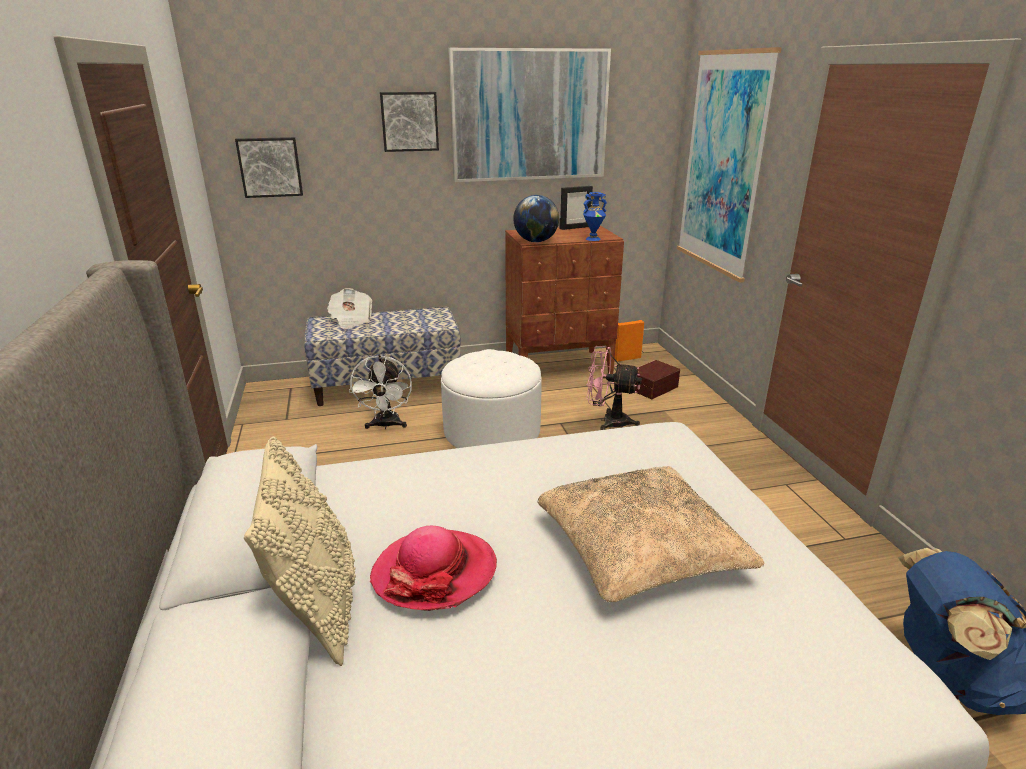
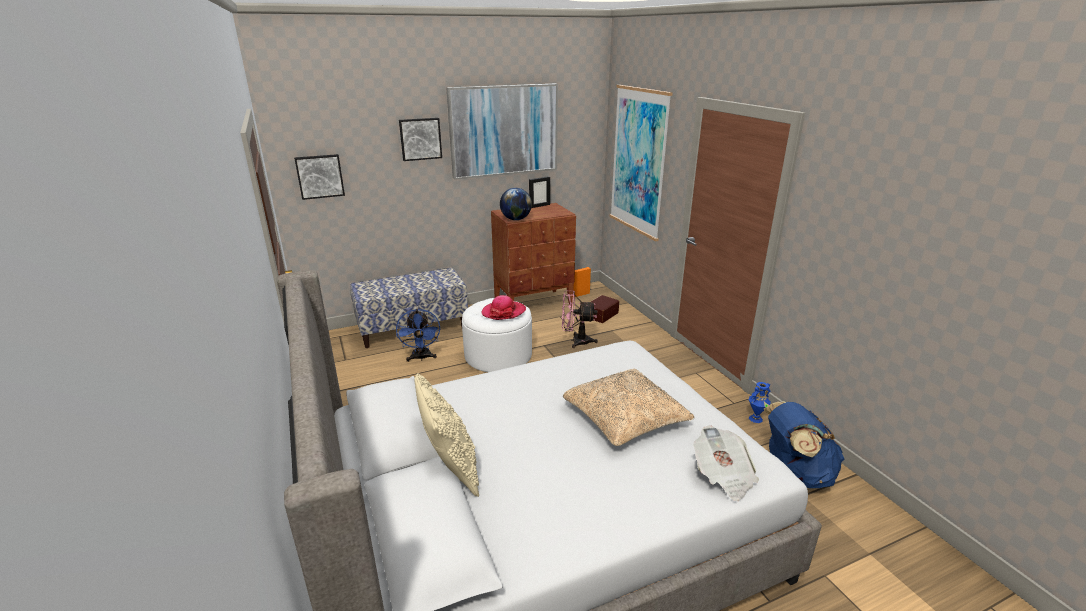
camera: 10 degrees left, 0 degrees up
(351, 320) = (384, 283): newspaper -> newspaper (723, 476)
(386, 425) = (421, 358): white fan -> blue fan
(434, 572) = (513, 443): hat -> hat (503, 312)
(593, 239) = (554, 215): blue vase -> blue vase (755, 418)

